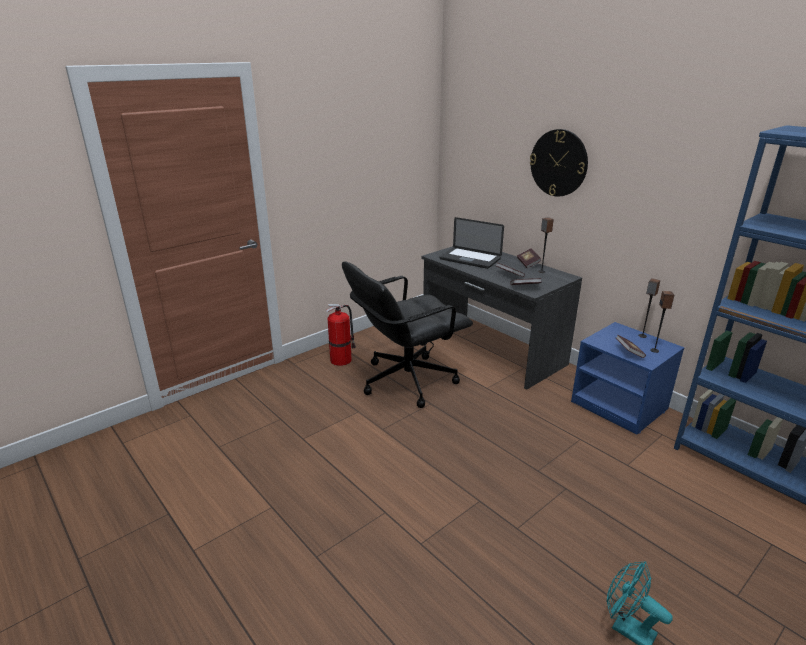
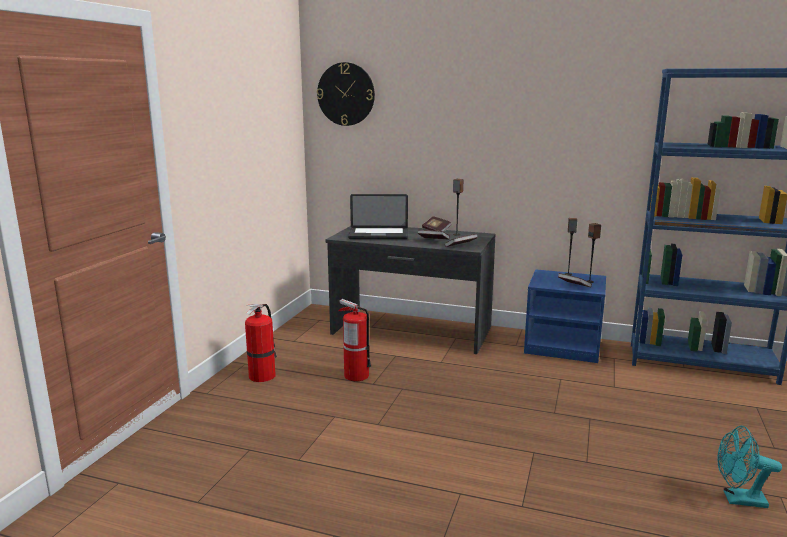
camera: 30 degrees left, 10 degrees down
(406, 380) = (356, 376): black office chair -> fire extinguisher
(558, 163) = (454, 126): wall clock -> wall clock (346, 94)

